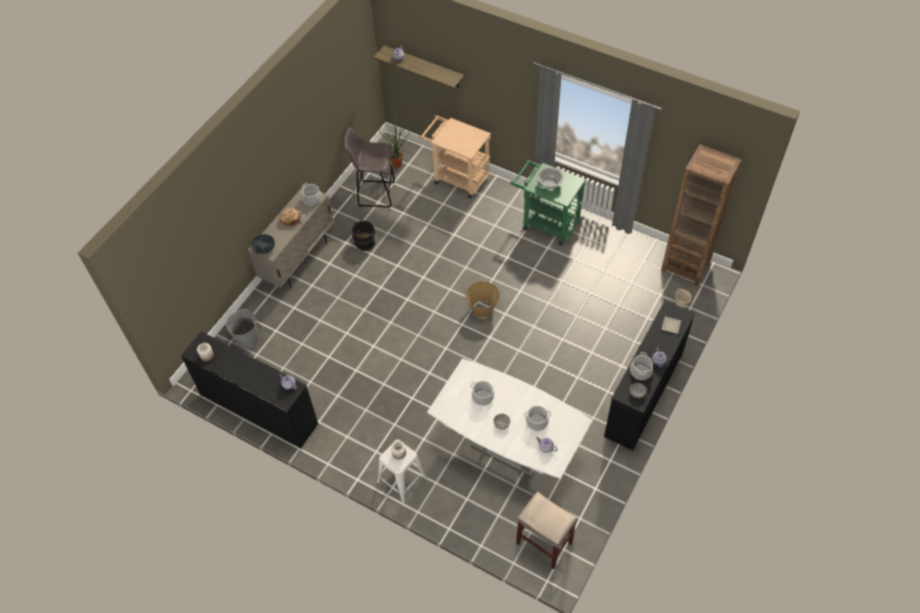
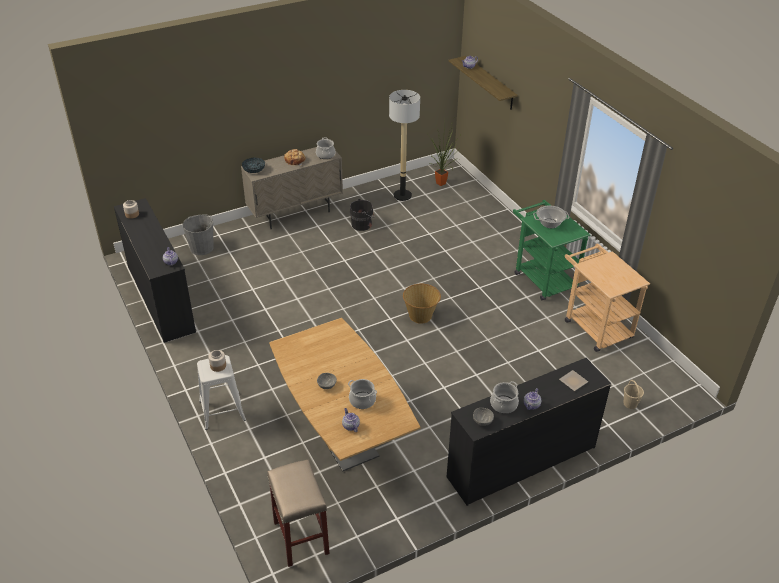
camera: 30 degrees right, 15 degrees down
(375, 194) = (402, 195): grey stool -> floor lamp
(457, 177) = (486, 212): beige cart -> beige cart (594, 325)
(483, 397) = (330, 355): cooking pot -> none
(508, 447) = (343, 435): white dining table -> brown dining table
(685, 266) = (663, 373): brown bookcase -> none

